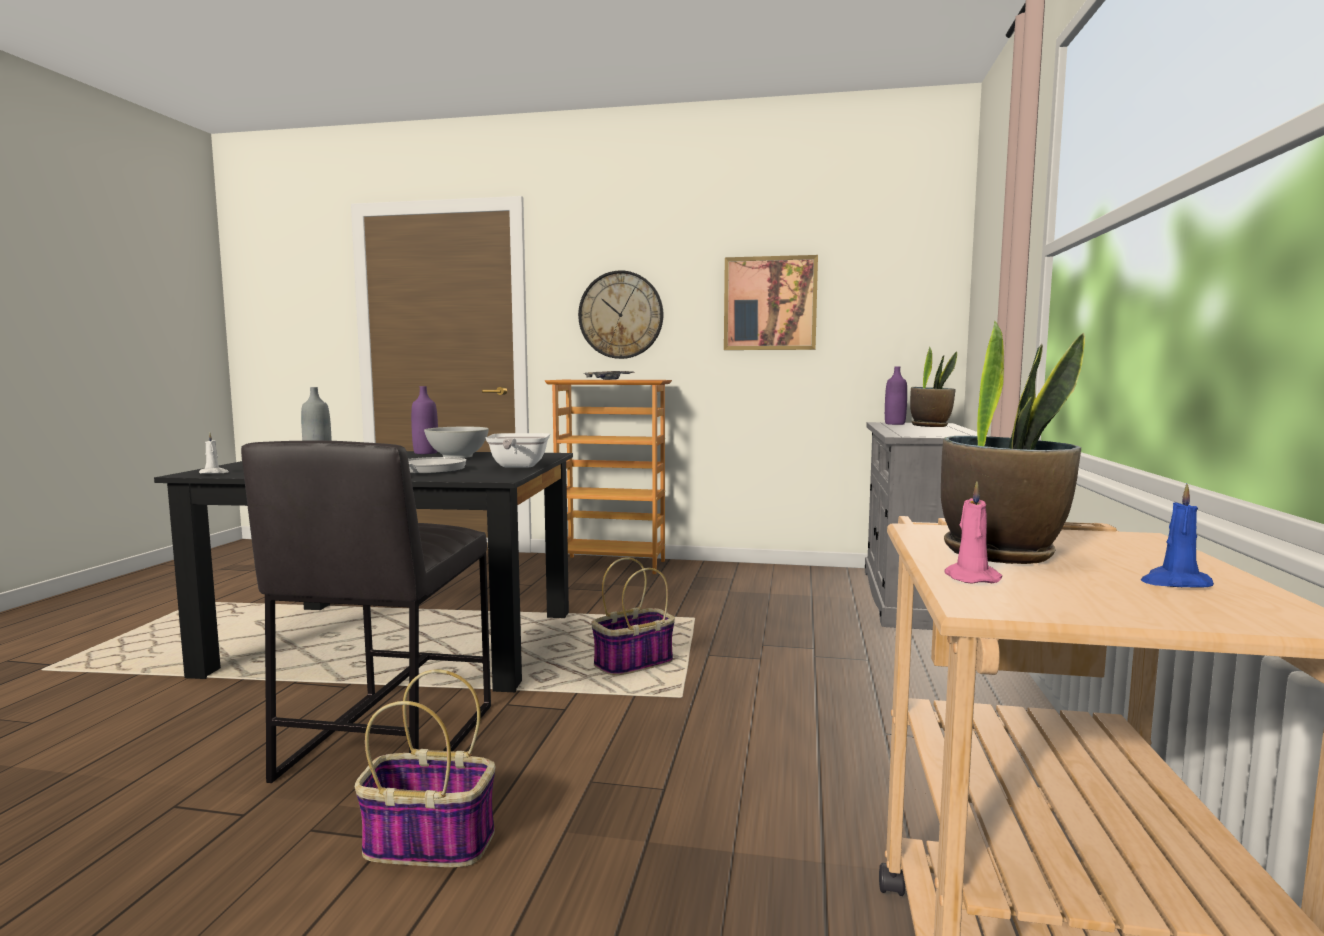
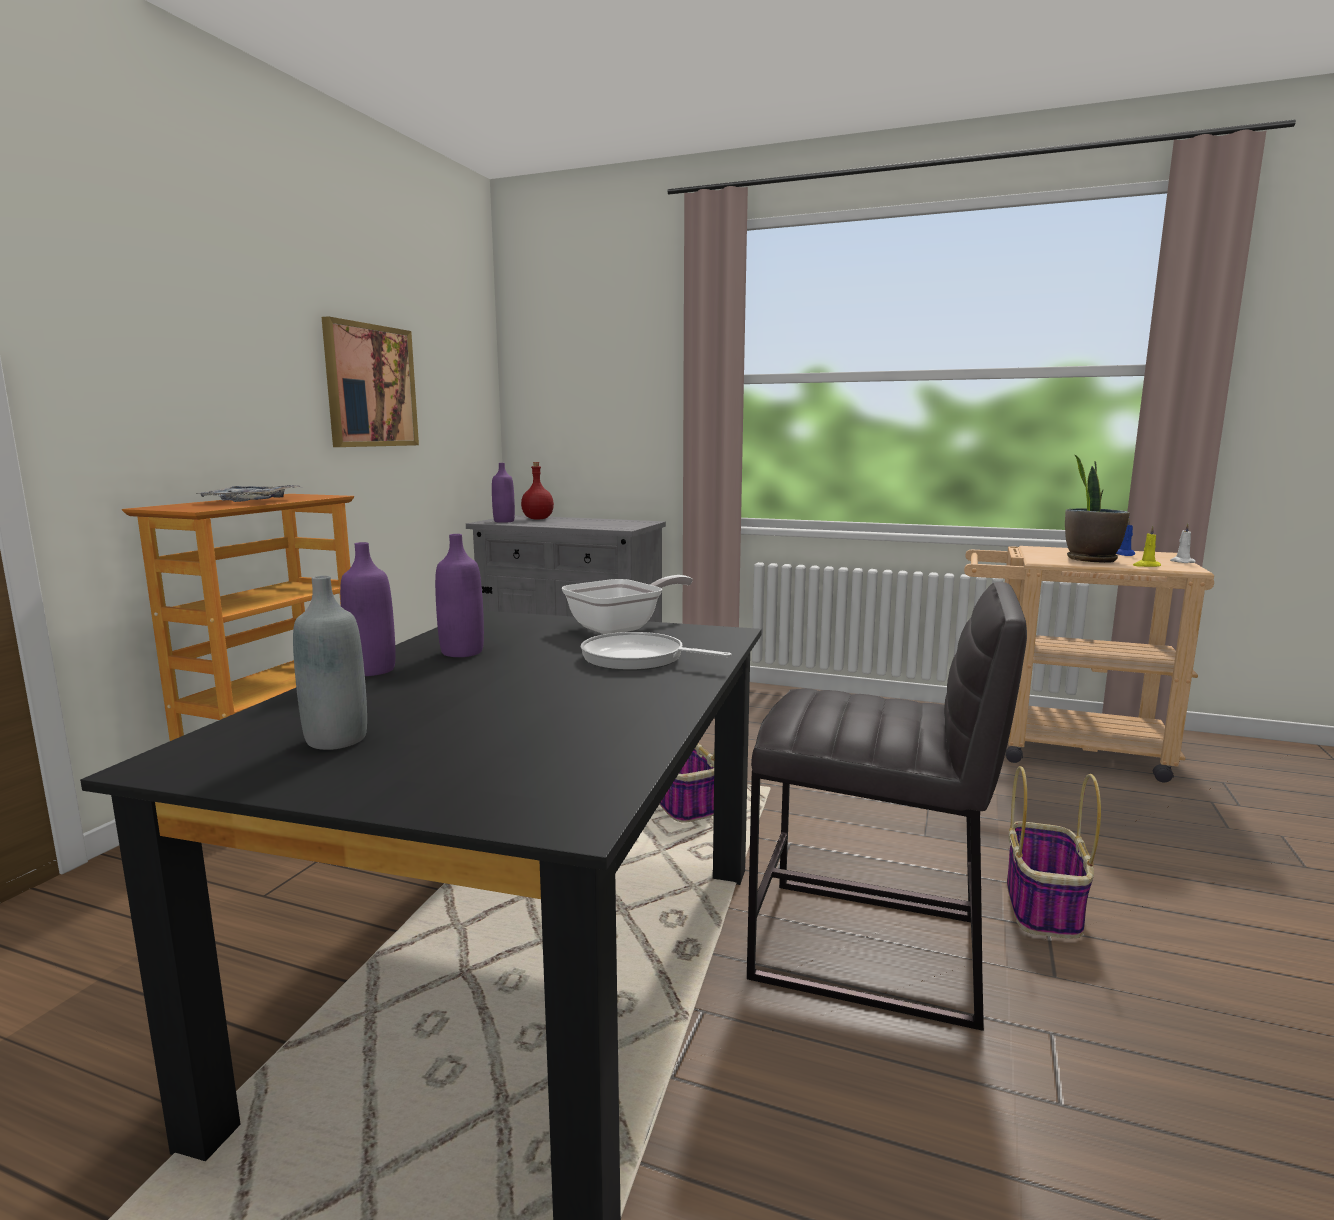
camera: 80 degrees left, 5 degrees up
(214, 473) = (572, 797): white candle -> white candle (1181, 562)
(458, 456) = (462, 652): white bowl -> purple bottle
(517, 467) = (622, 627): frying pan -> frying pan turned 45 degrees counterclockwise
(621, 315) = (196, 388): wall clock -> none
(930, 426) = (537, 519): potted plant -> red bottle
(970, 577) = (1146, 566): pink candle -> yellow candle

